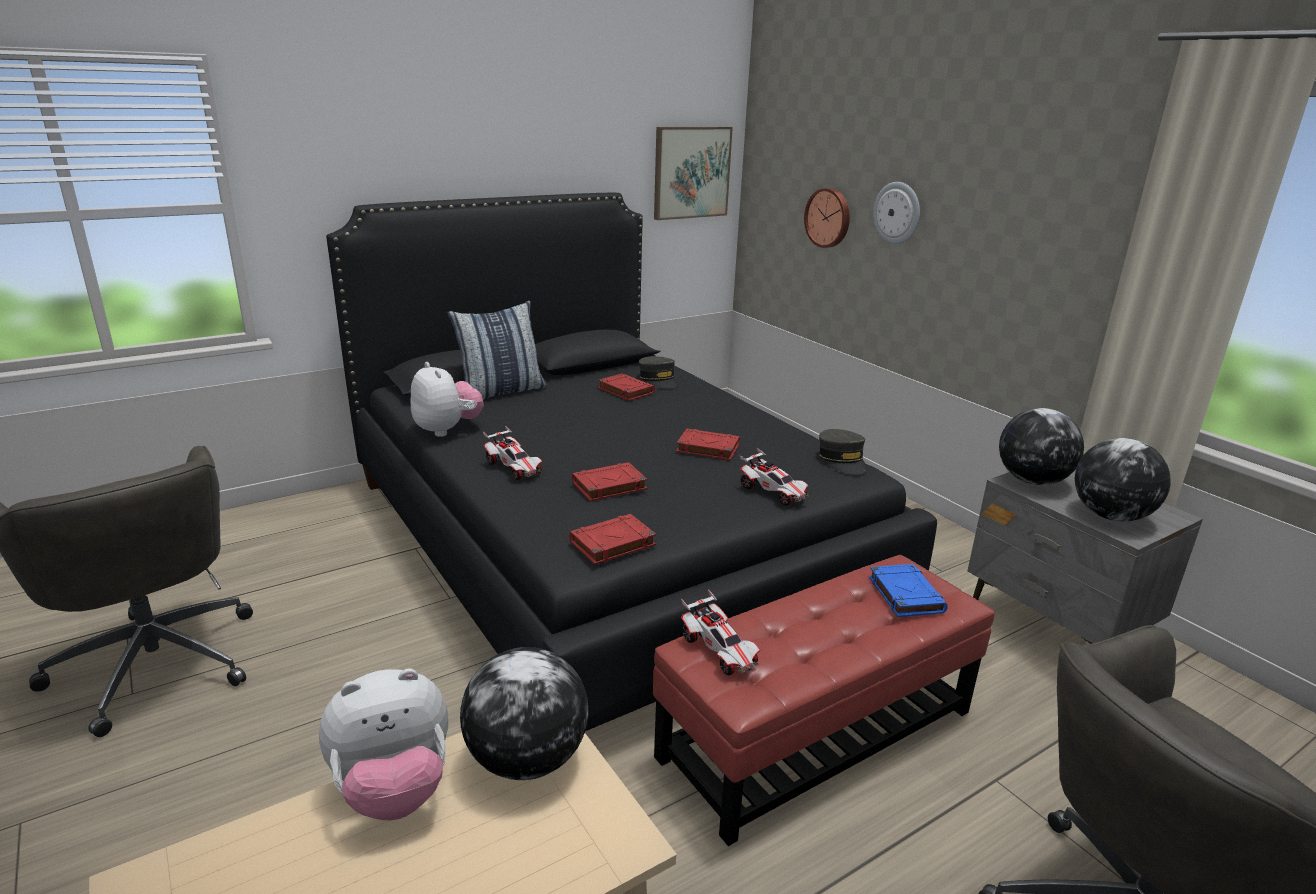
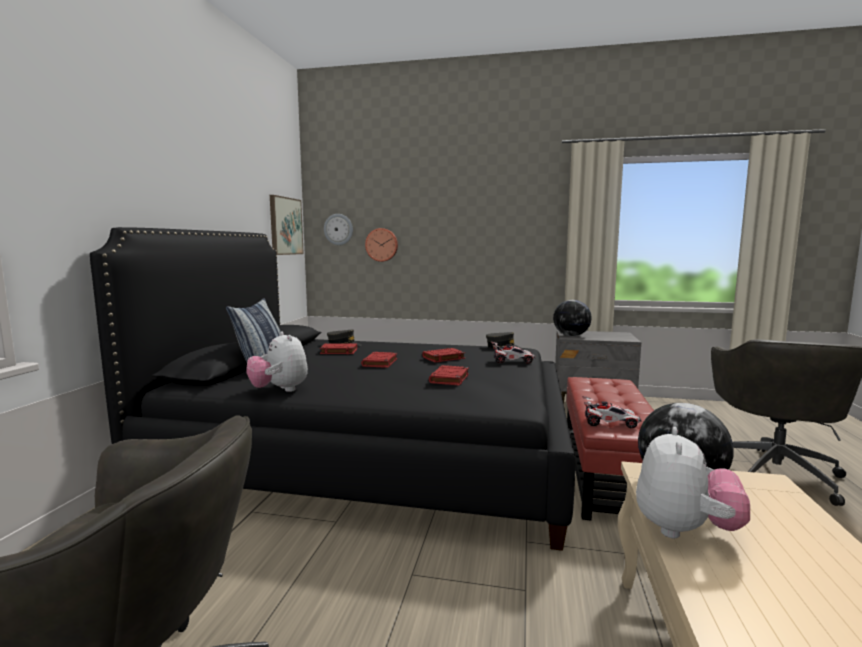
camera: 45 degrees left, 15 degrees down
(447, 430) = (279, 390): plush toy -> plush toy turned 135 degrees counterclockwise
(514, 468) = (377, 390): toy car -> none
(612, 544) = (514, 394): red book -> red book (380, 363)
(897, 213) = (430, 234): wall clock -> wall clock (338, 229)
(904, 594) = (604, 384): blue book -> none
(1110, 516) = (613, 337): globe -> none

